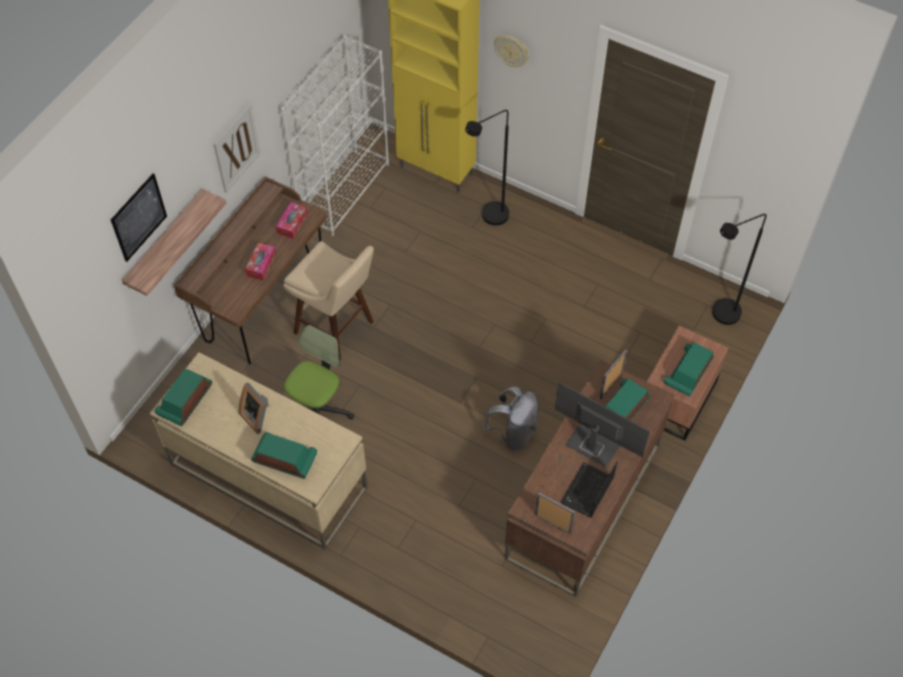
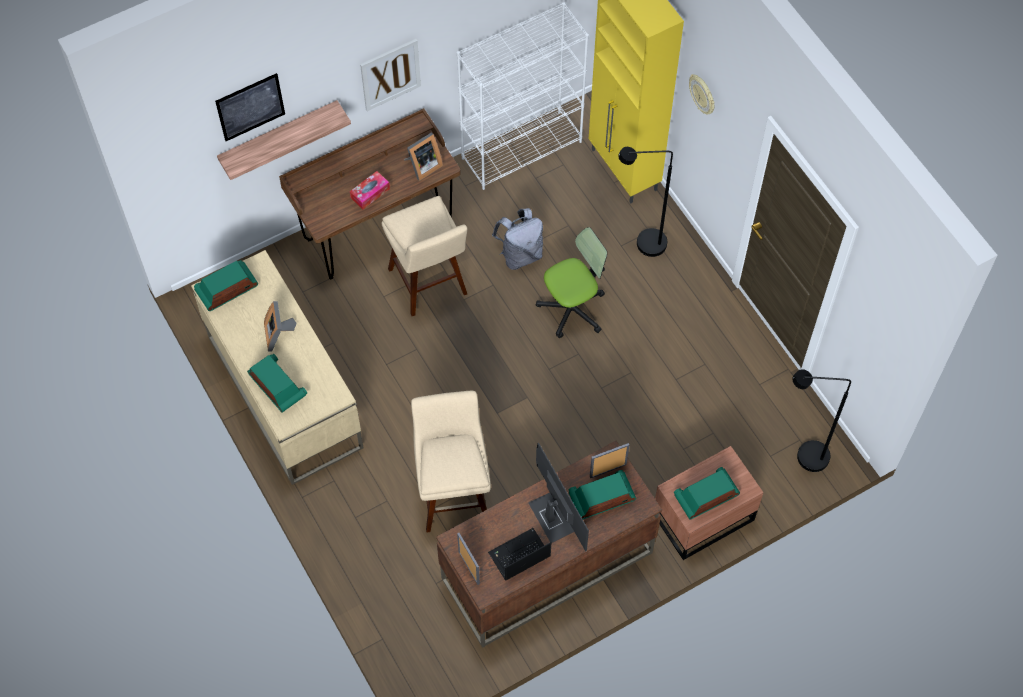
camera: 30 degrees right, 5 degrees up
(292, 223) = (422, 166): tissue box -> picture frame
(318, 409) = (365, 353): office chair -> office chair (572, 309)
(468, 485) = (454, 494): none -> beige stool
(513, 433) = (526, 467): grey backpack -> grey backpack (520, 254)

